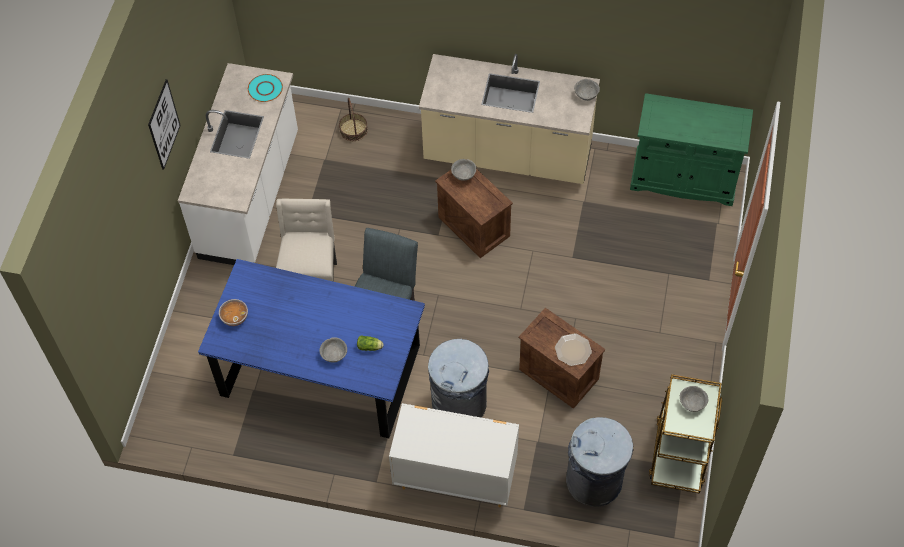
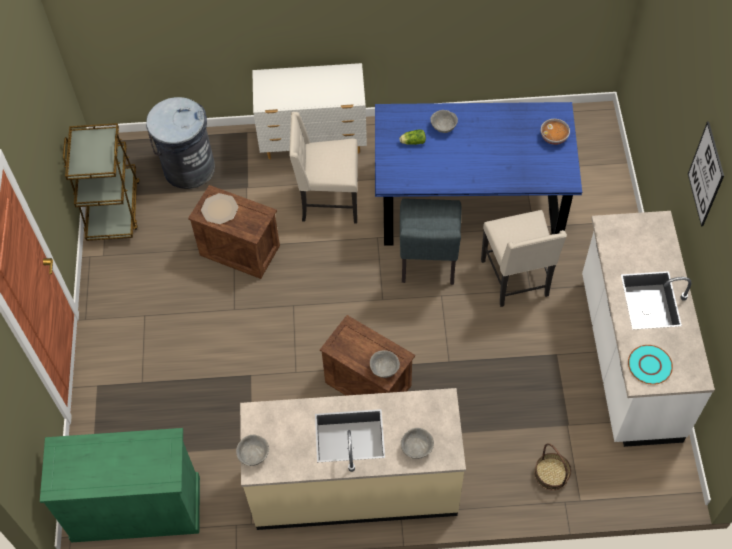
camera: 165 degrees right, 0 degrees up
(459, 404) = (328, 202): grey trash can -> beige chair
(692, 403) = (93, 157): grey bowl -> grey bowl (417, 448)

